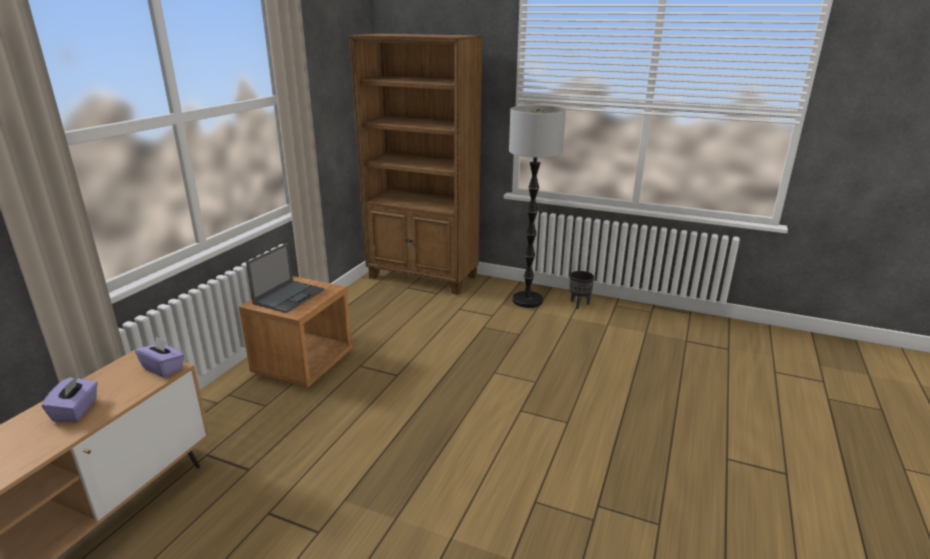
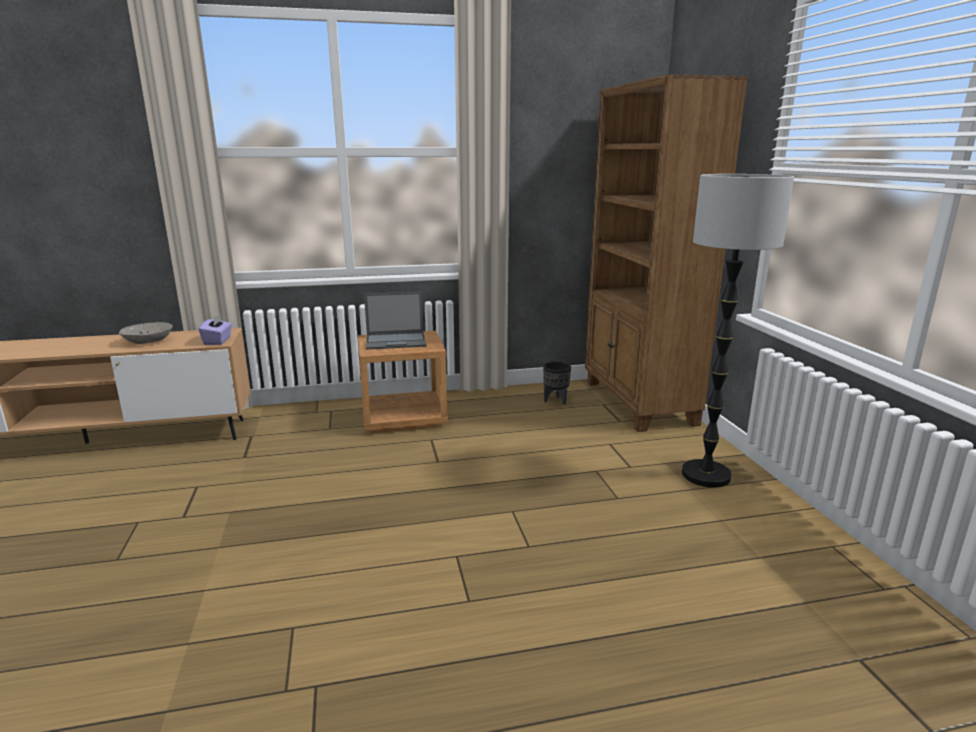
camera: 55 degrees right, 5 degrees down
(76, 410) = (149, 341): purple tissue box -> grey bowl
(579, 304) = (773, 515): black planter -> black planter (556, 401)

